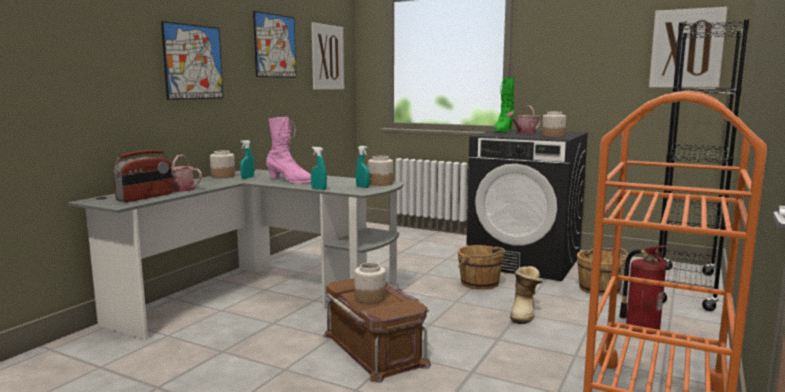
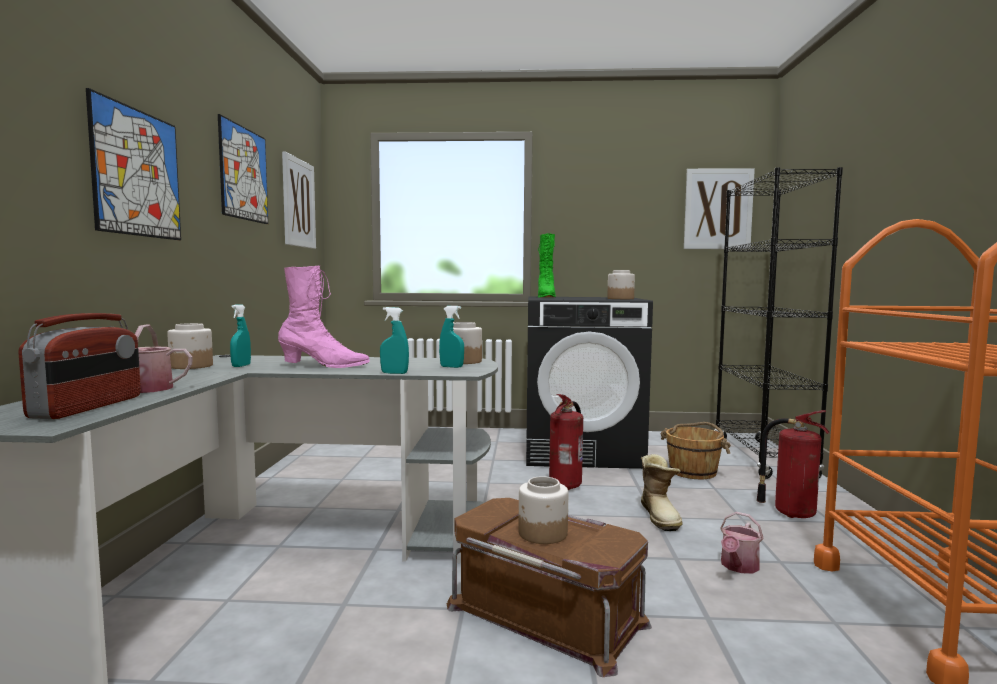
camera: 25 degrees left, 5 degrees down
(480, 283) = (567, 485): brown bucket -> fire extinguisher
(524, 133) = (575, 297): watering can -> watering can (738, 567)

